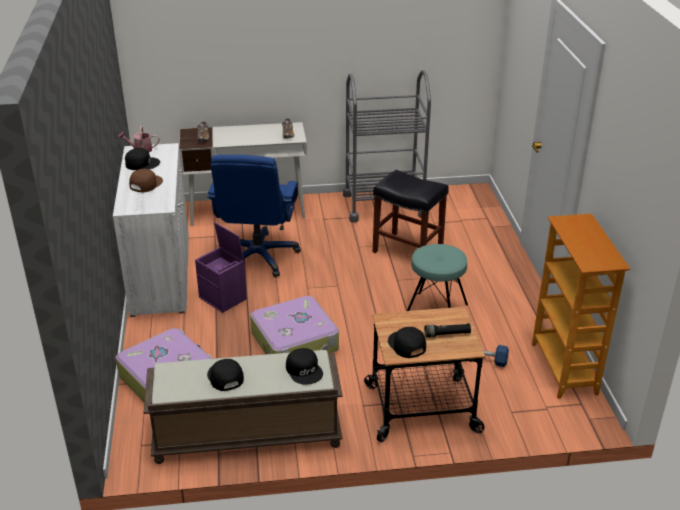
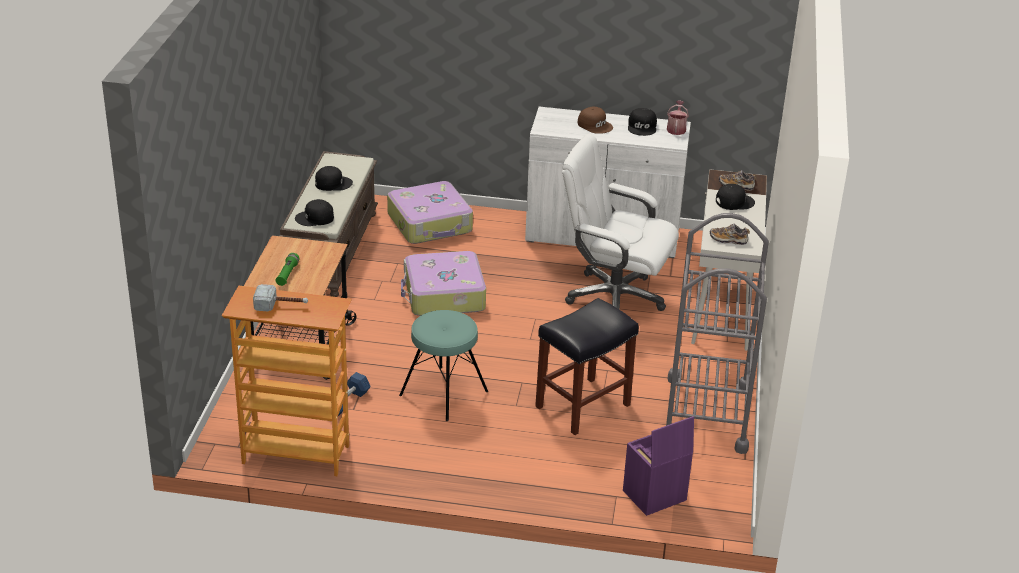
camera: 105 degrees right, 0 degrees up
(224, 298) = (540, 266): purple storage box -> purple storage box (654, 496)
(258, 256) = (613, 297): blue office chair -> white office chair
(406, 345) = (289, 250): black cap -> black cap (734, 202)
(447, 334) = (287, 274): black flashlight -> green flashlight
(588, 244) = (281, 305): none -> hammer

